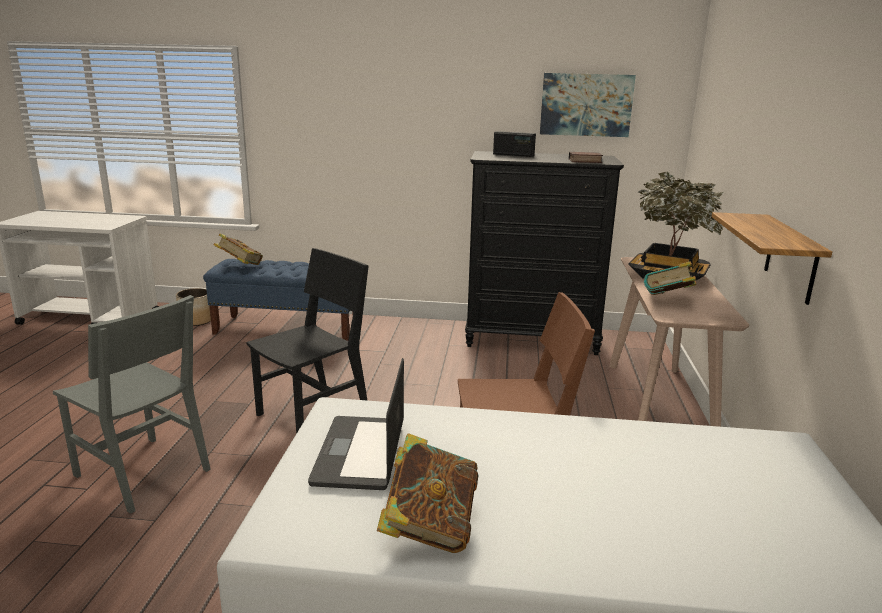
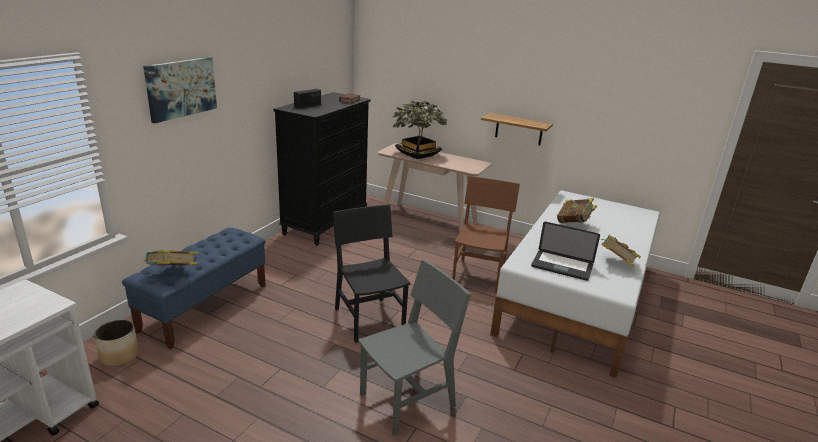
camera: 70 degrees left, 5 degrees up
(586, 105) = (316, 62): picture -> picture (181, 88)
(667, 301) = (453, 165): book -> book (574, 223)

